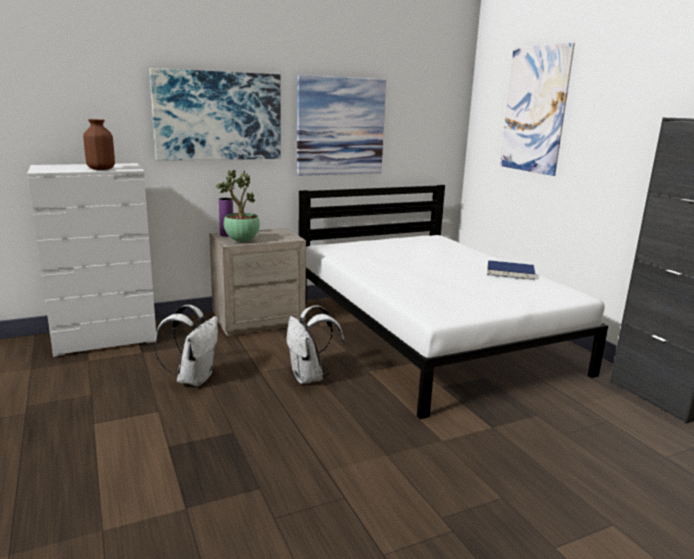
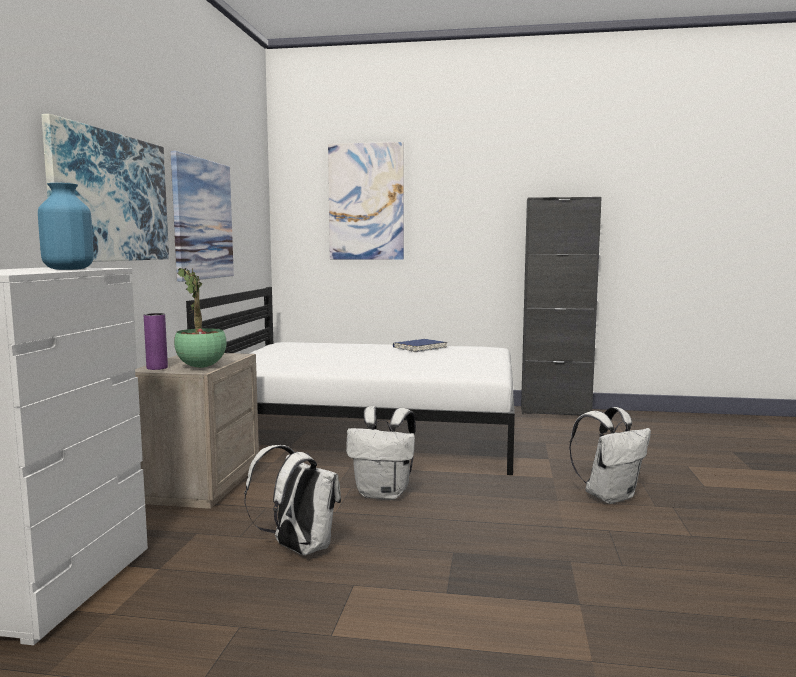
camera: 55 degrees left, 10 degrees down
(100, 169) = (68, 269): brown vase -> blue vase
(432, 483) = (609, 496): none -> white backpack

